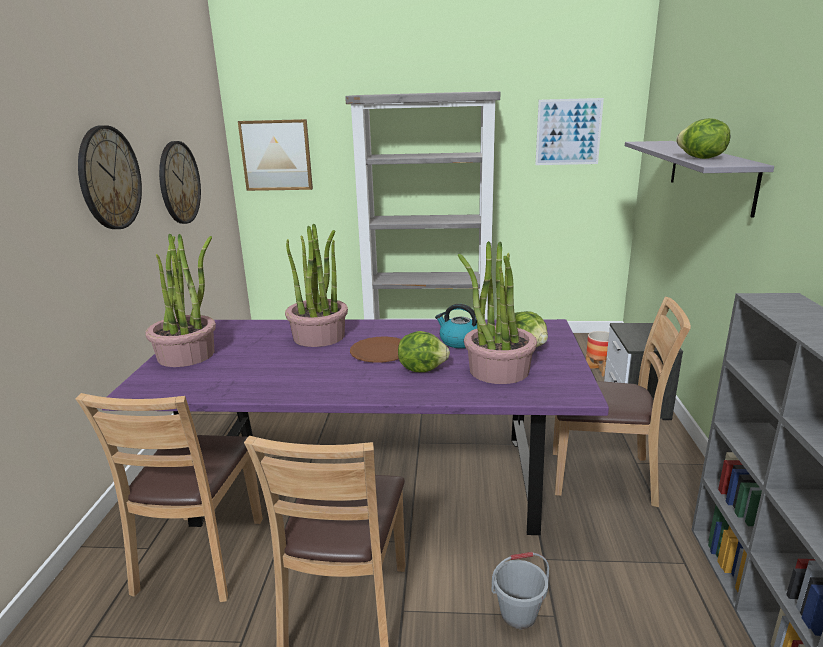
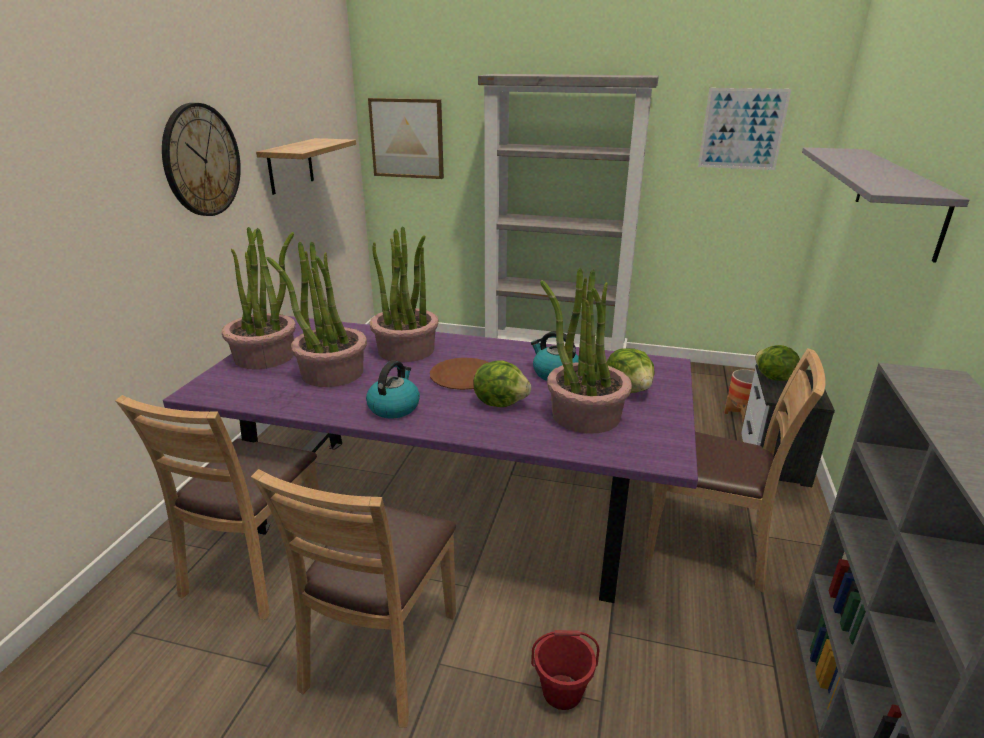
camera: 10 degrees right, 5 degrees up
(179, 183) = (290, 166): wall clock -> shelf
(258, 362) = (332, 373): none -> potted plant
(328, 383) = (394, 407): none -> kettle
(518, 614) = (562, 691): grey bucket -> red bucket
(700, 158) = (877, 180): lettuce -> lettuce (773, 378)

